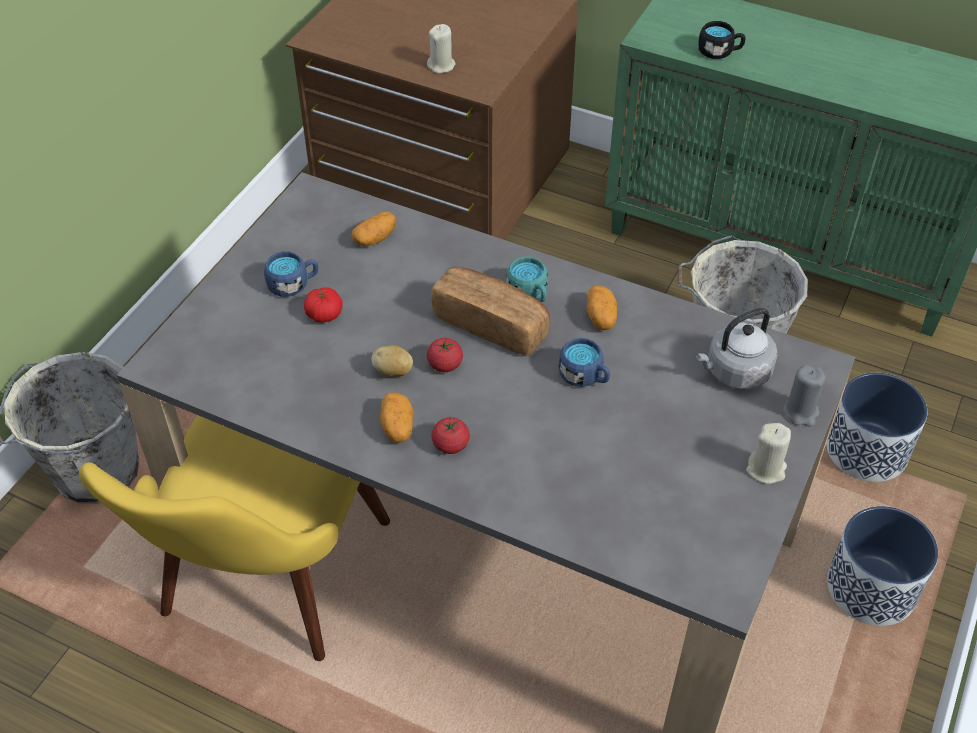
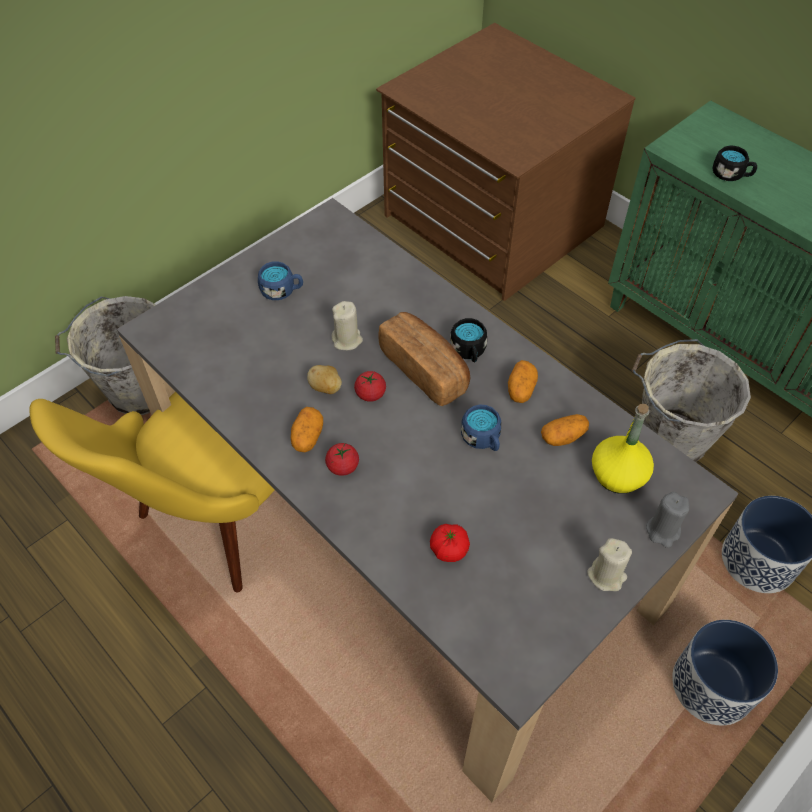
camera: 20 degrees right, 5 degrees up
(324, 314) = (294, 323): tomato -> tomato (449, 549)
(375, 238) = (364, 268): potato -> potato (563, 437)
(441, 66) = (492, 133): beige candle -> beige candle (347, 340)
(529, 294) = (469, 352): turquoise mug -> black mug
(735, 372) = (618, 475): grey kettle -> yellow bottle

